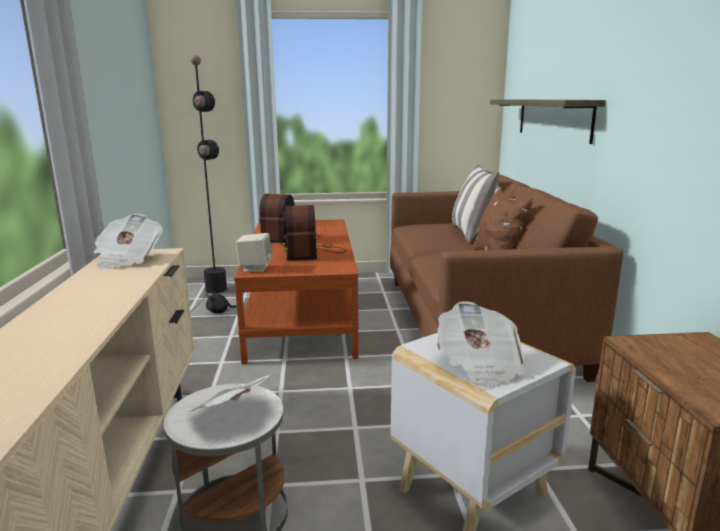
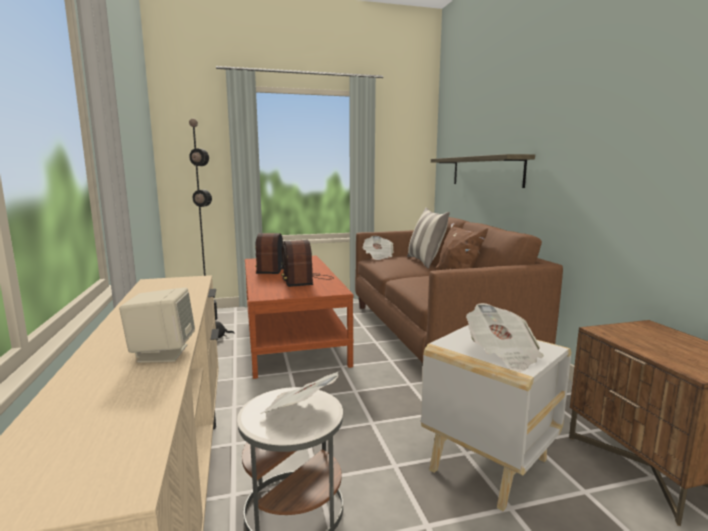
camera: 10 degrees left, 5 degrees down
(128, 259) = (167, 285): newspaper -> newspaper (378, 256)
(255, 268) = (263, 294): beige speaker -> beige speaker (162, 353)

